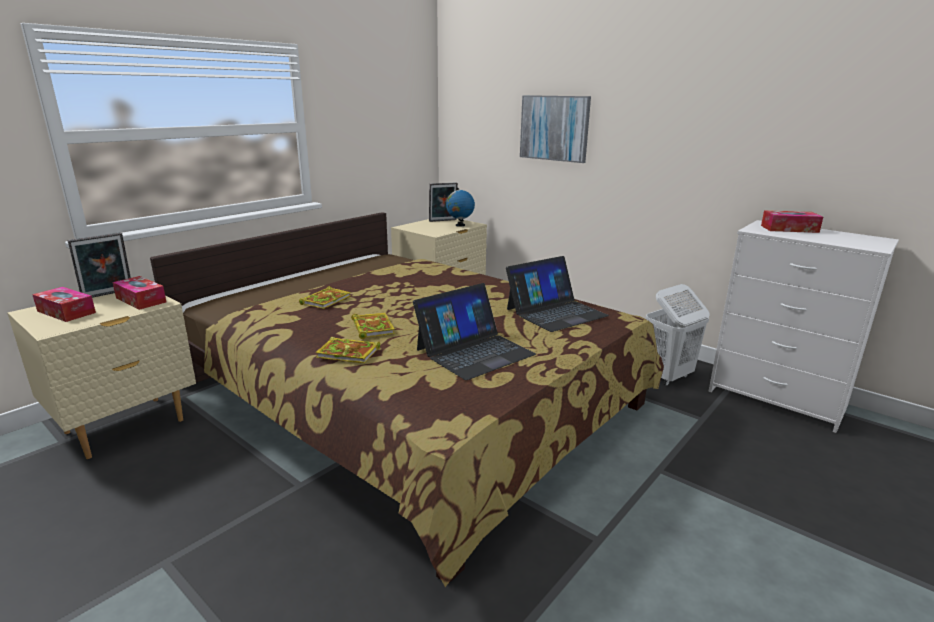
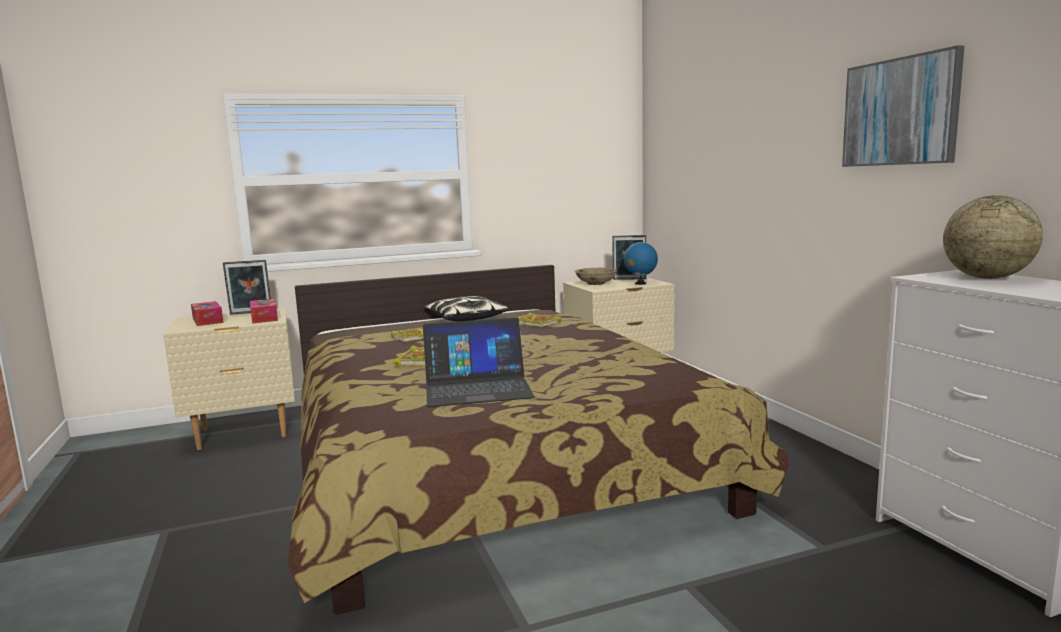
camera: 30 degrees right, 10 degrees down
(330, 272) = (465, 318): none -> pillow
(350, 353) = (369, 374): book -> book (537, 323)
(423, 227) = (595, 283): none -> beige bowl
(554, 128) = (739, 164): picture -> picture (900, 112)
(555, 312) = (625, 367): laptop -> none
(667, 377) = (830, 493): white laundry basket -> none
(789, 229) = (986, 278): tissue box -> globe

